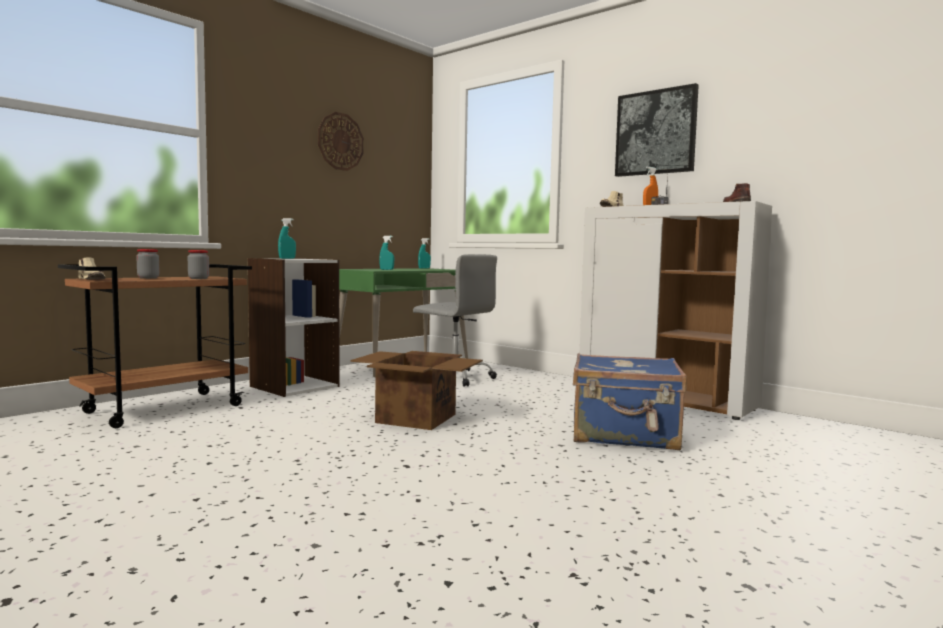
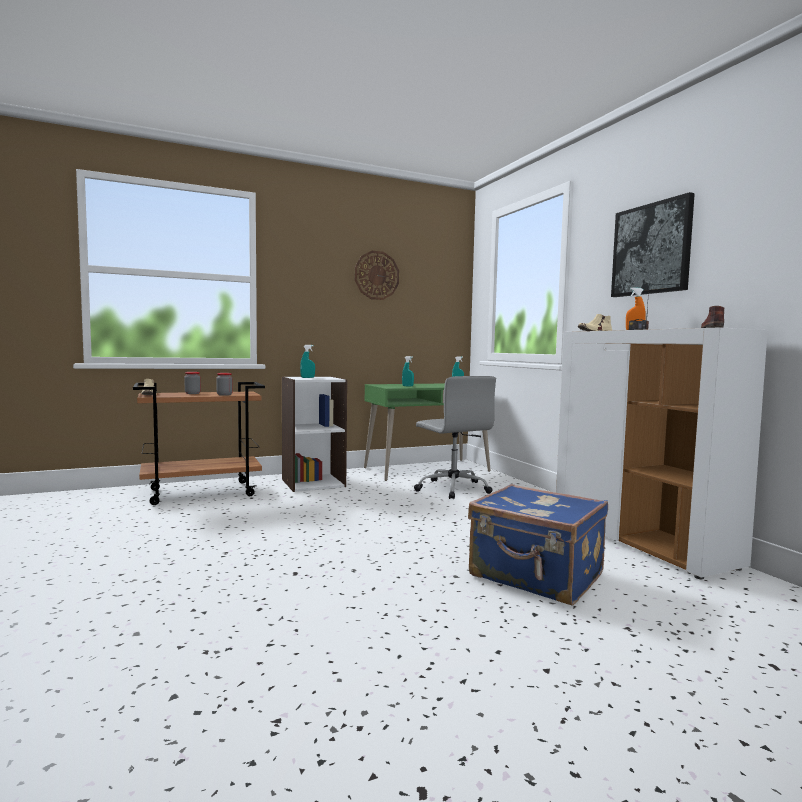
camera: 25 degrees right, 0 degrees up
(417, 418) = (365, 527): cardboard box -> none

